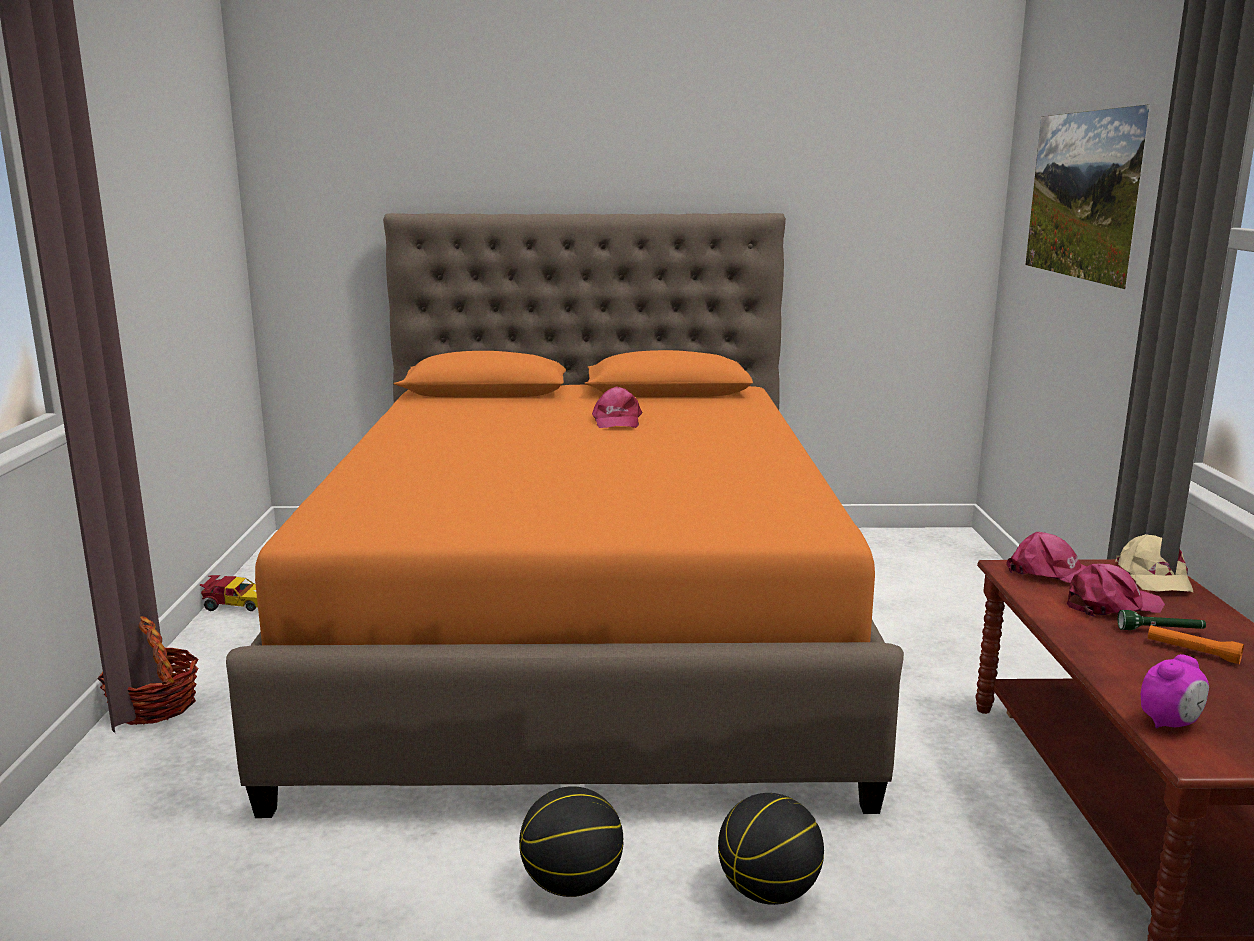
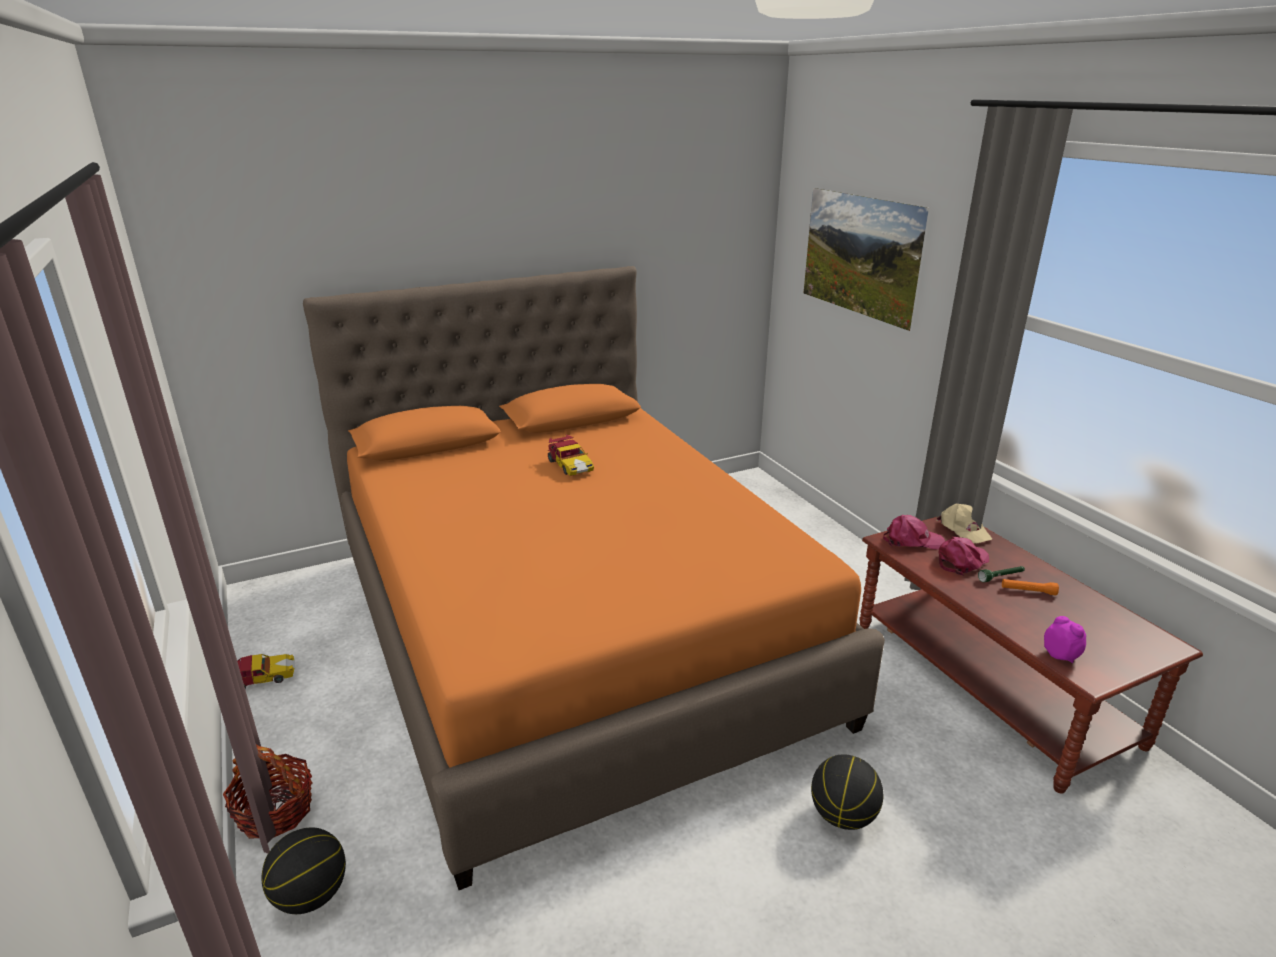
camera: 25 degrees left, 10 degrees up
(571, 884) = (726, 858): basketball -> basketball (311, 895)
(616, 421) = (570, 465): pink cap -> toy car
(1170, 723) = (1060, 655): alarm clock -> alarm clock turned 60 degrees counterclockwise

